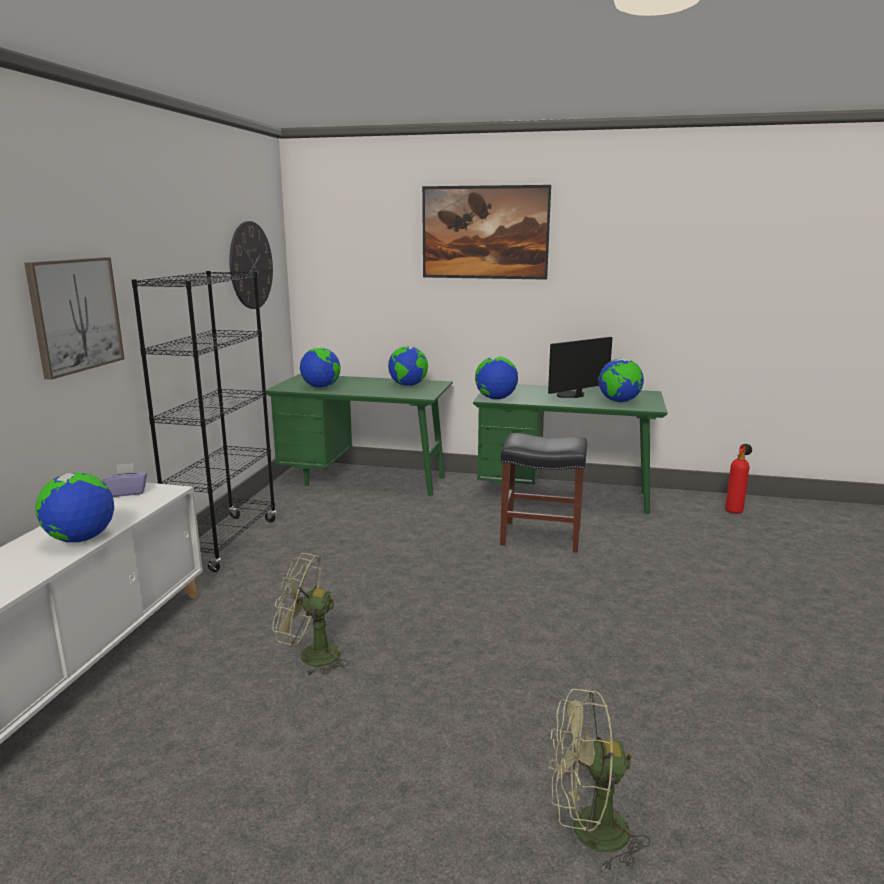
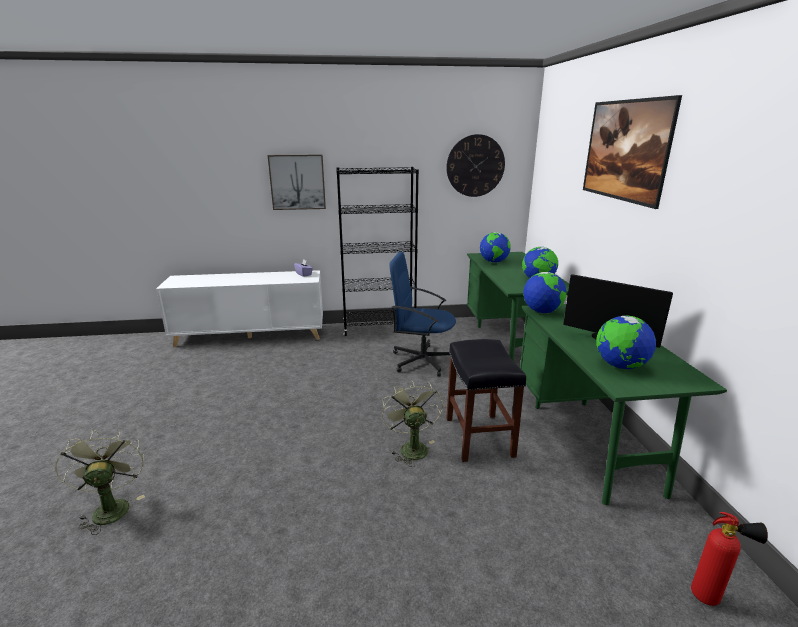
camera: 70 degrees right, 5 degrees up
(81, 539) = (247, 281): globe -> none
(310, 656) = (270, 383): green fan -> green fan (411, 447)
(358, 532) = (422, 360): none -> blue office chair

